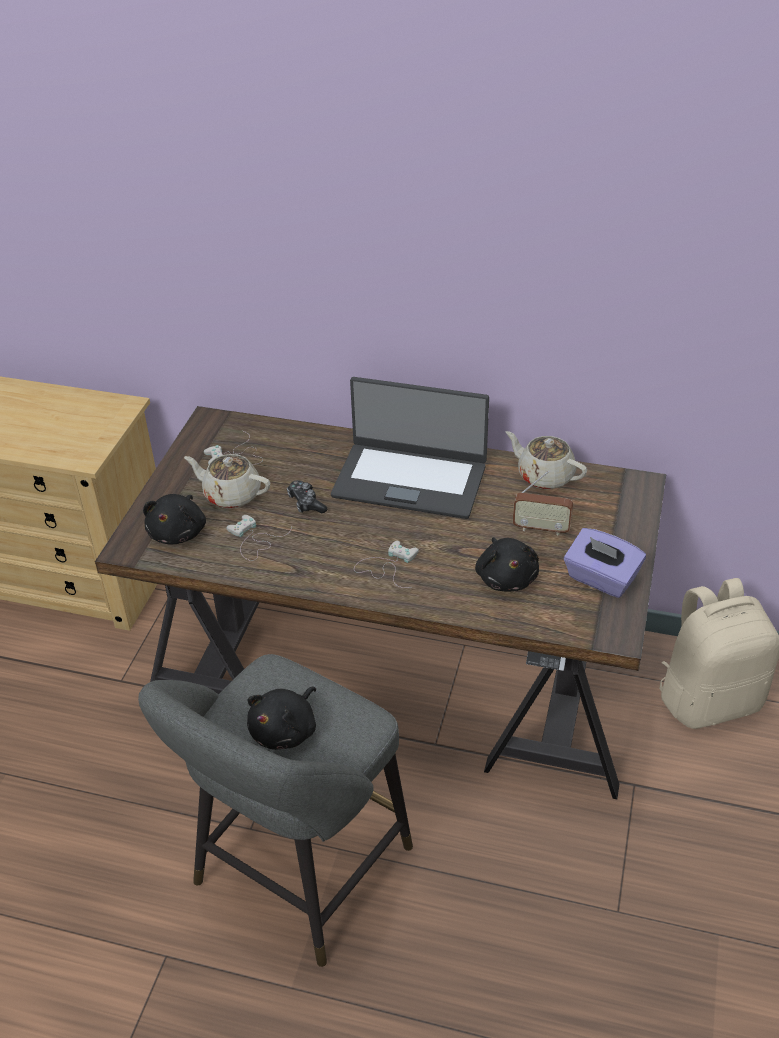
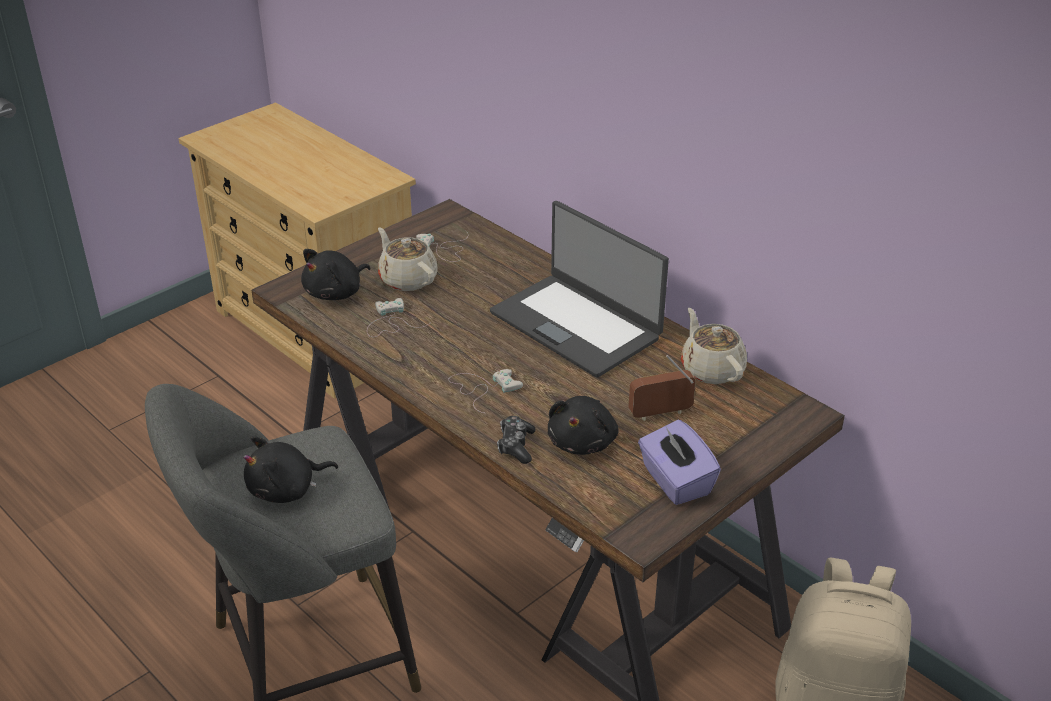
camera: 30 degrees right, 5 degrees down
(306, 503) = (464, 309): game controller -> game controller (516, 445)
(541, 528) = (660, 413): radio -> radio turned 120 degrees clockwise

